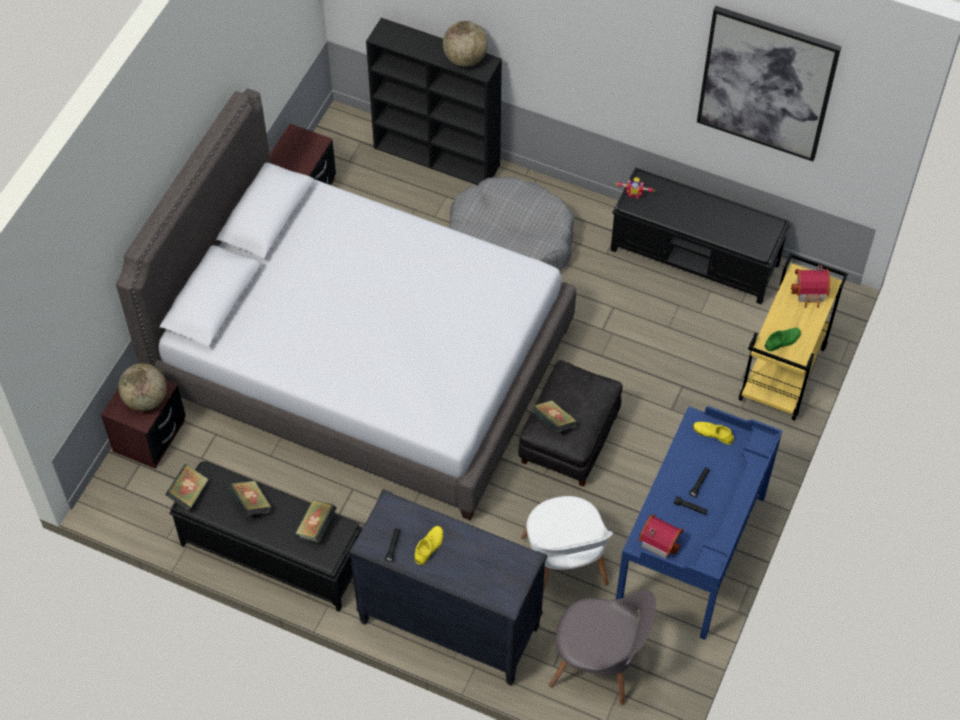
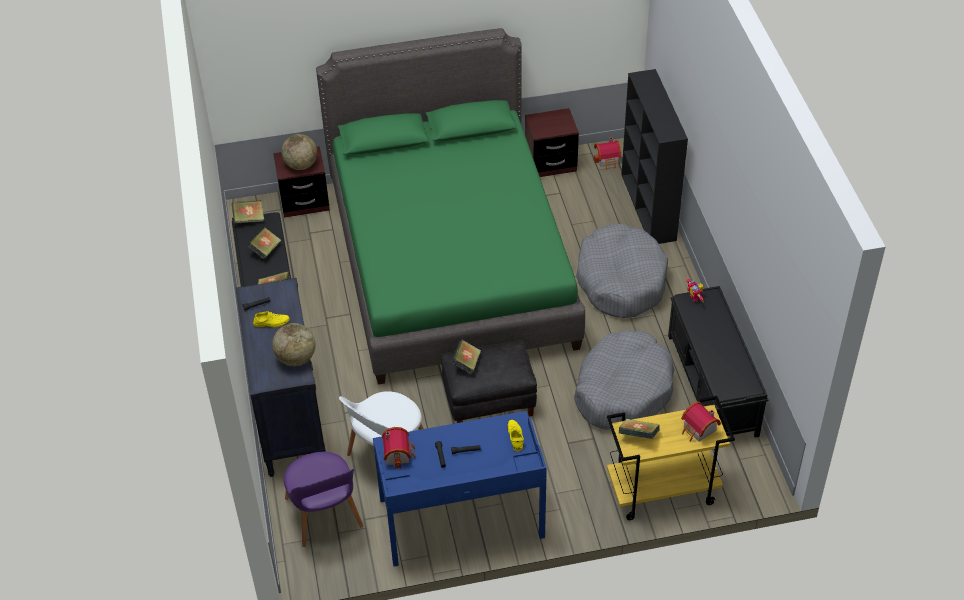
camera: 55 degrees right, 10 degrees down
(344, 145) = (608, 160): none -> toy house
(362, 361) = (450, 263): grey bed -> green bed
(465, 59) = (666, 123): globe -> globe (296, 358)
(599, 664) = (324, 515): grey chair -> purple chair
(645, 327) = (623, 390): none -> grey dog bed
(766, 83) = (779, 247): picture -> none
(782, 341) = (638, 436): green shoe -> book

